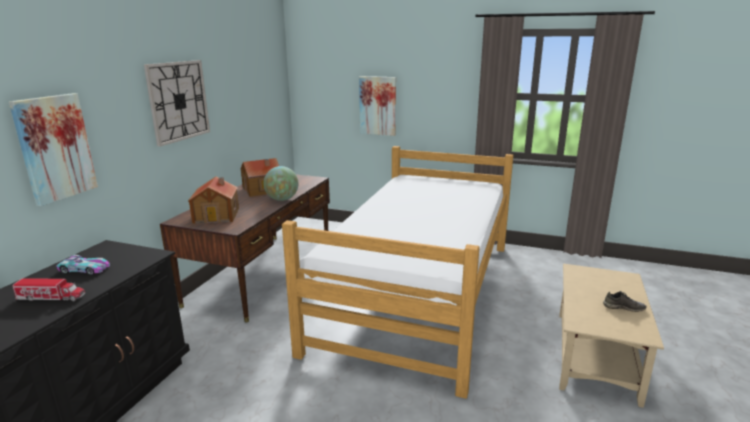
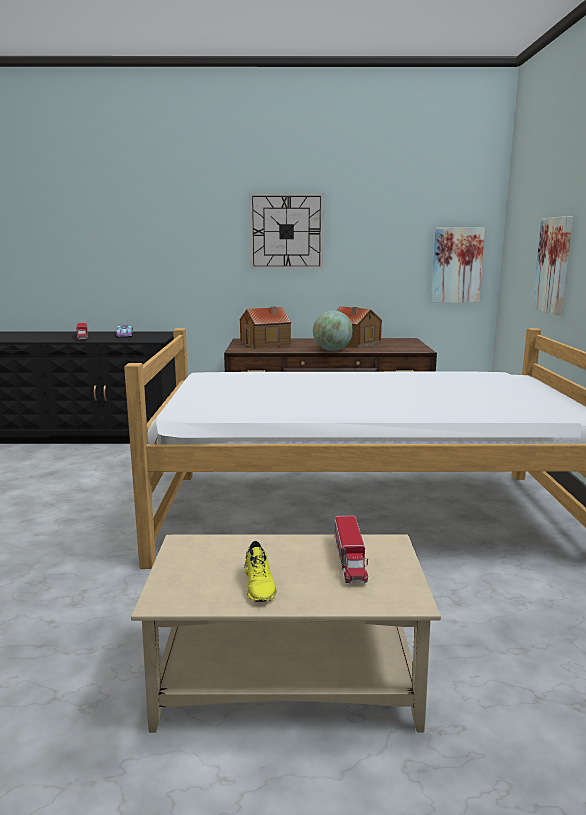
camera: 70 degrees right, 5 degrees down
(55, 148) = (153, 249): picture -> picture (456, 265)
(593, 281) = (350, 560): none -> toy truck
(623, 307) = (260, 585): grey shoe -> yellow shoe

